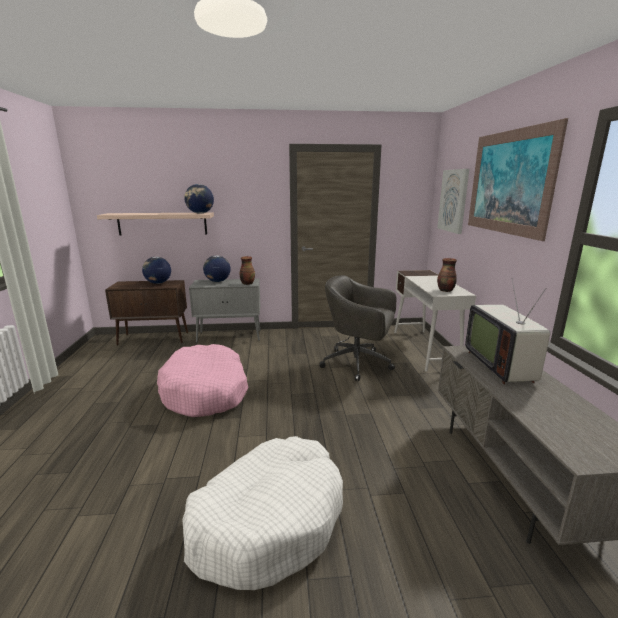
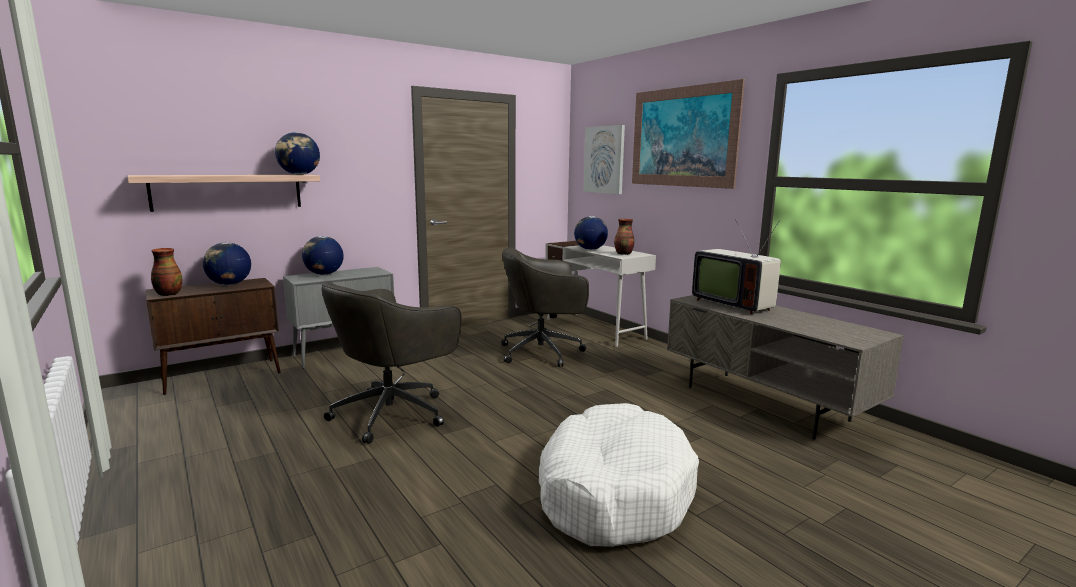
camera: 30 degrees left, 5 degrees down
(206, 391) = (393, 413): pink dog bed -> grey office chair
(247, 283) = (373, 272): vase -> vase (168, 294)
(423, 282) = (590, 249): none -> globe

